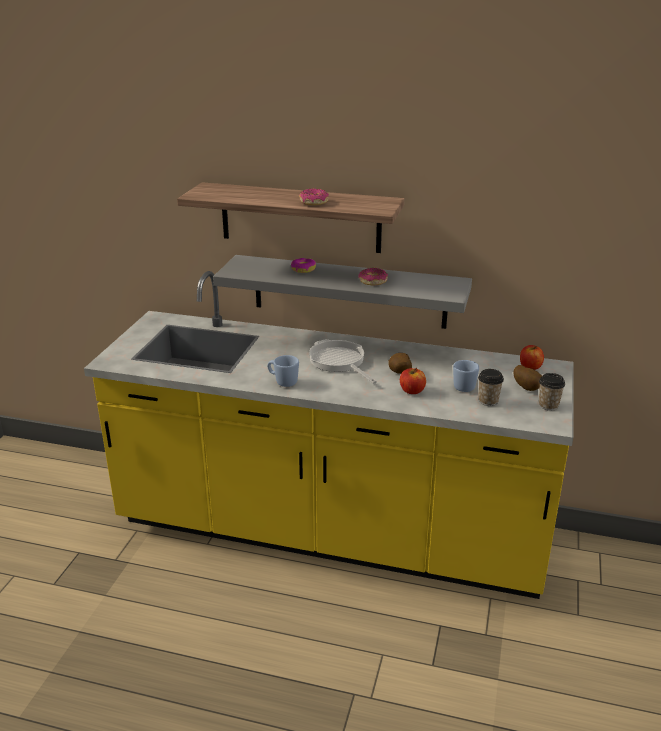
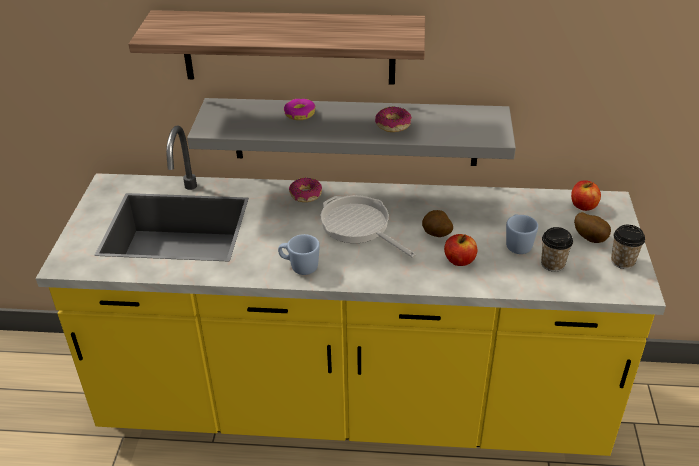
camera: 10 degrees left, 10 degrees up
(313, 202) = (314, 35): donut -> donut (305, 195)

